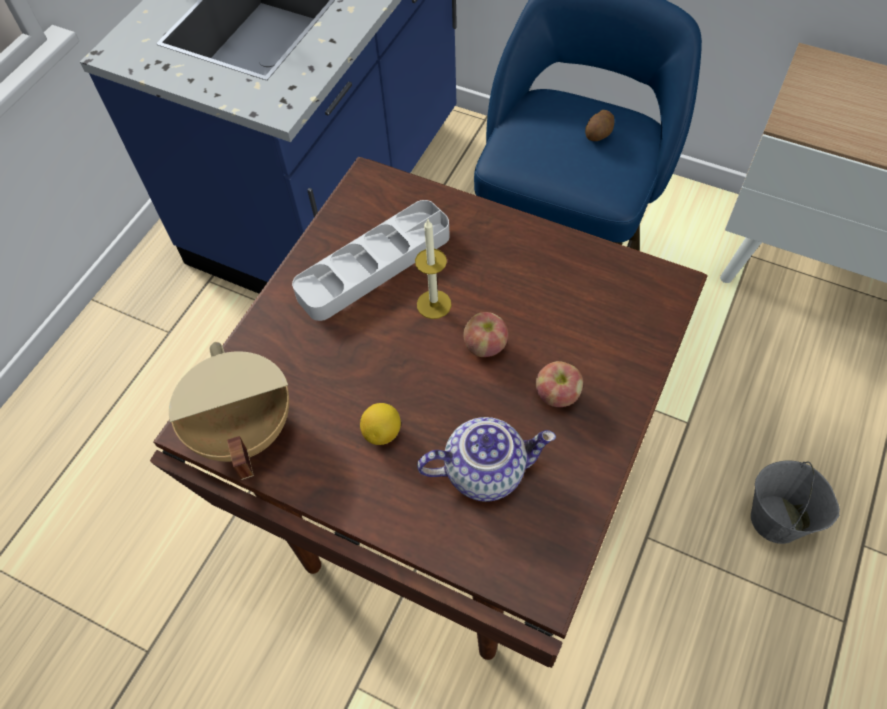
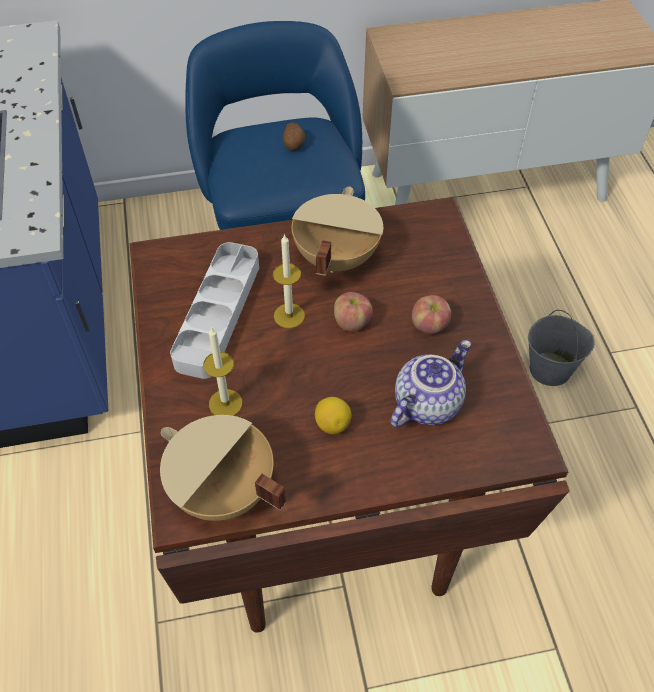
camera: 40 degrees left, 5 degrees down
(310, 353) = (225, 403): none -> candle
(525, 271) = (334, 257): none -> beige cooking pot

